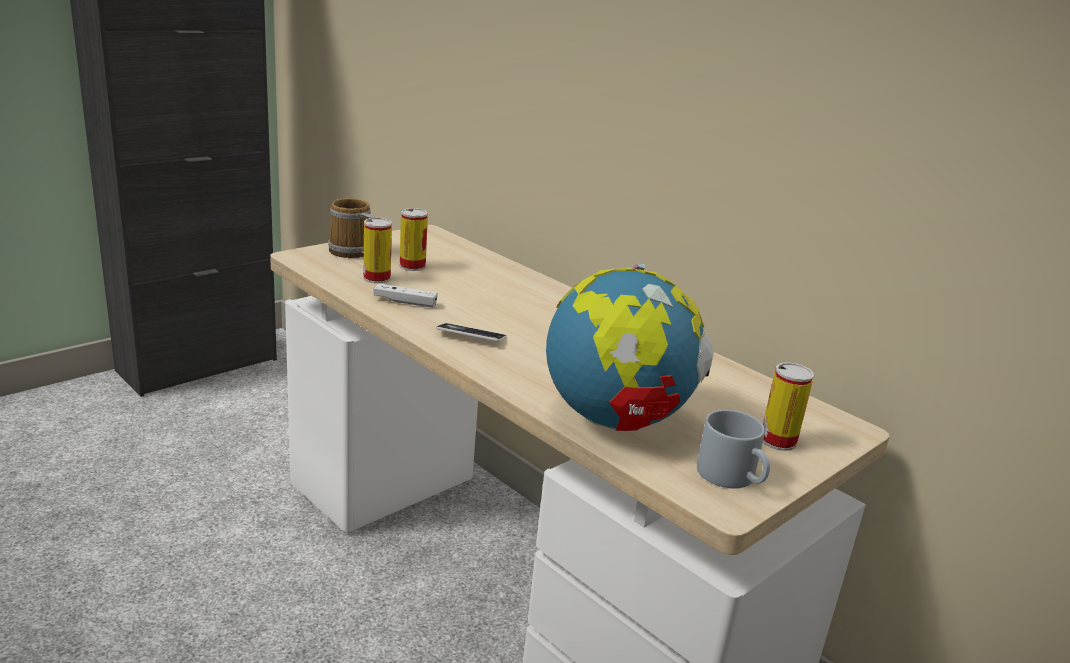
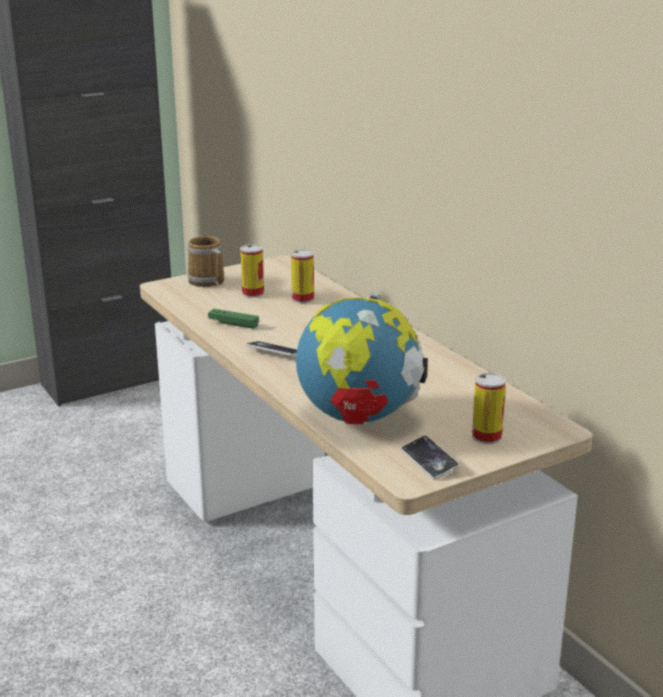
camera: 15 degrees right, 0 degrees up
(377, 278) = (218, 304): can -> can (303, 299)
(405, 302) = (233, 324): white game controller -> green game controller
(733, 477) = (429, 461): grey mug -> phone

